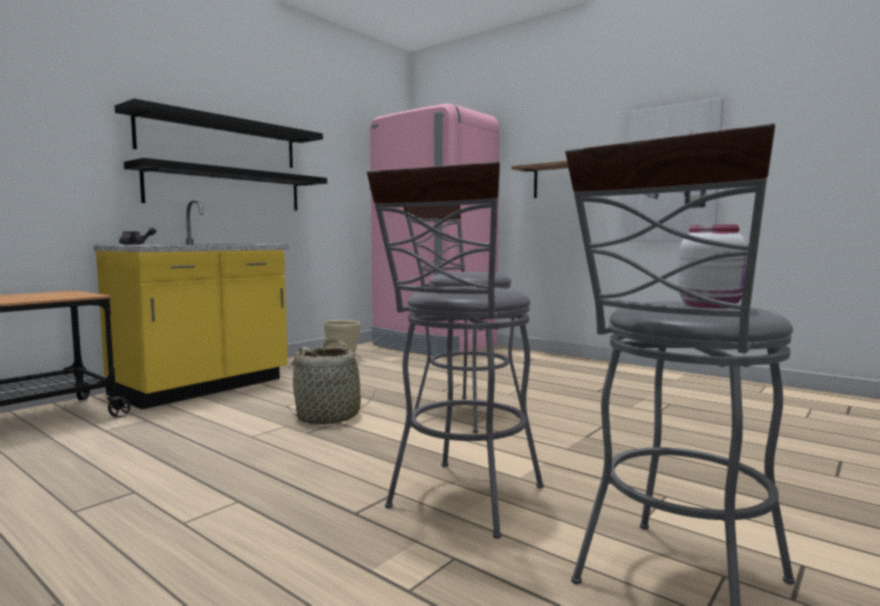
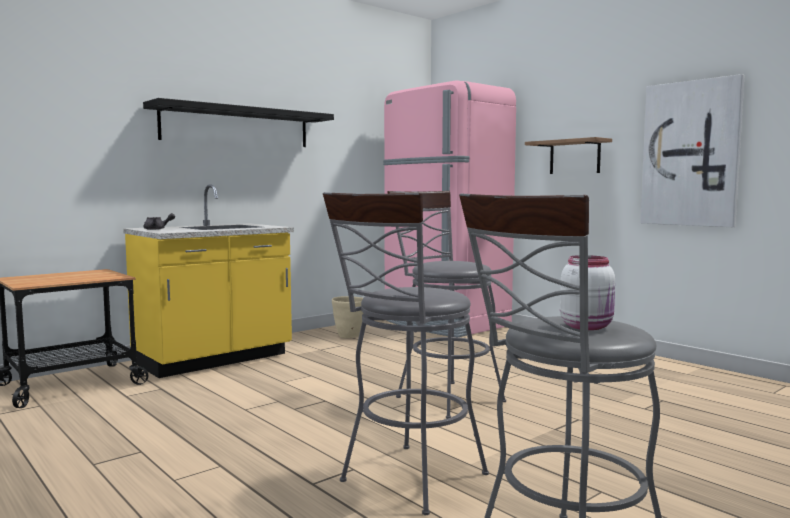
camera: 10 degrees right, 0 degrees up
(227, 189) = (242, 171): black shelf -> none
(329, 416) = (318, 394): basket -> none

